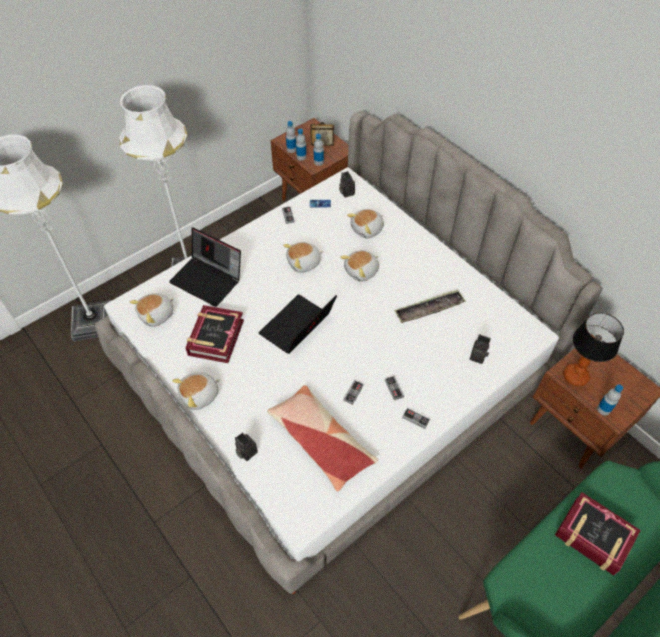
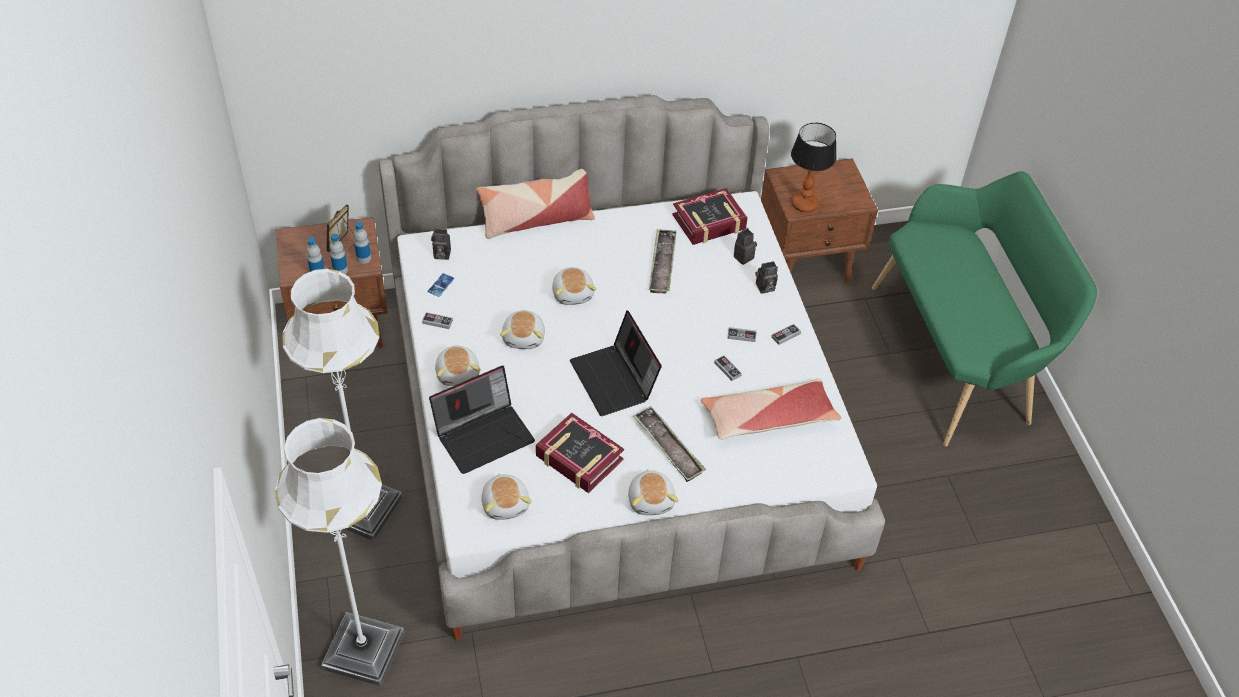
camera: 65 degrees left, 5 degrees down
(245, 452) = (746, 485): camera -> camera (764, 288)
(254, 385) = (668, 447): none -> tray
(367, 229) = (515, 262): plush toy -> plush toy (458, 373)
(414, 223) = (536, 221): none -> pillow
(593, 536) = (955, 280): book -> book (709, 222)
(603, 409) = (848, 205): bottle -> none

